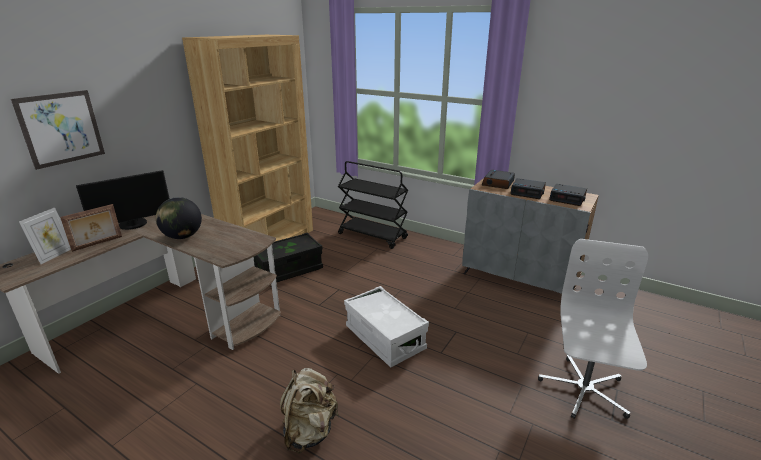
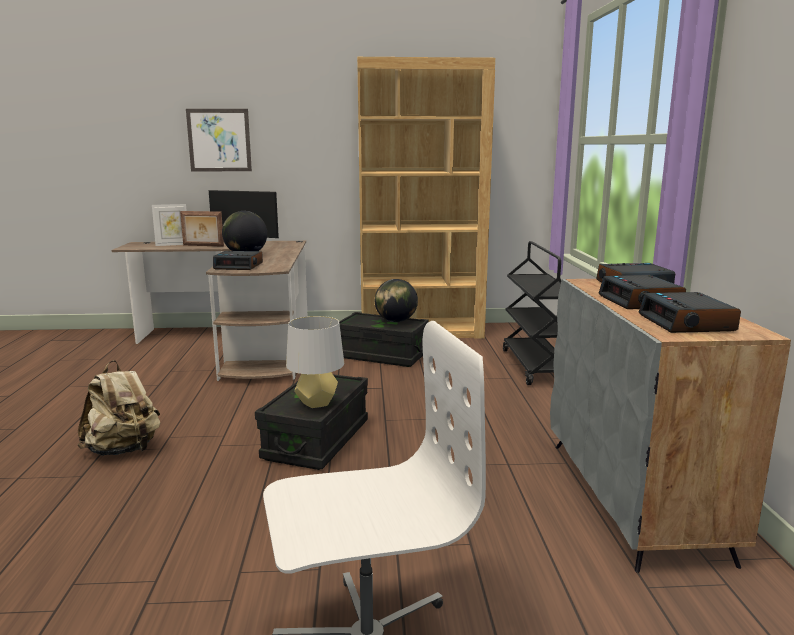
camera: 55 degrees right, 10 degrees down
(225, 249) = (239, 266): none -> alarm clock
(293, 242) = (396, 321): none -> globe
(385, 338) = (316, 440): white storage box -> black storage box
(399, 314) = (316, 403): none -> grey table lamp

